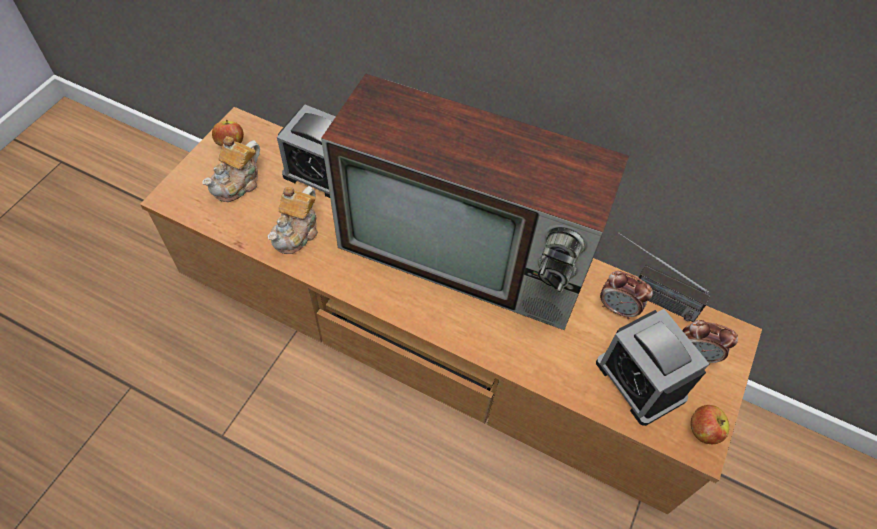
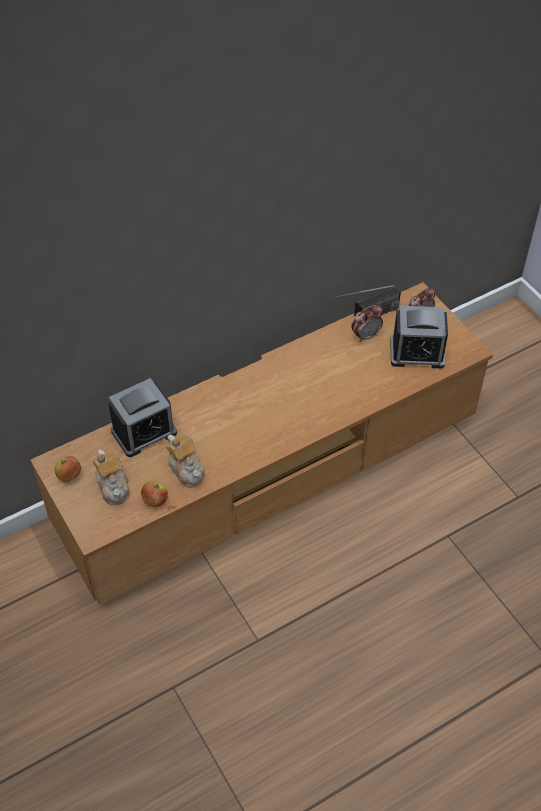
camera: 55 degrees left, 5 degrees down
(468, 255) = (275, 386): television -> none
(703, 430) = (463, 344): apple -> apple (155, 501)

